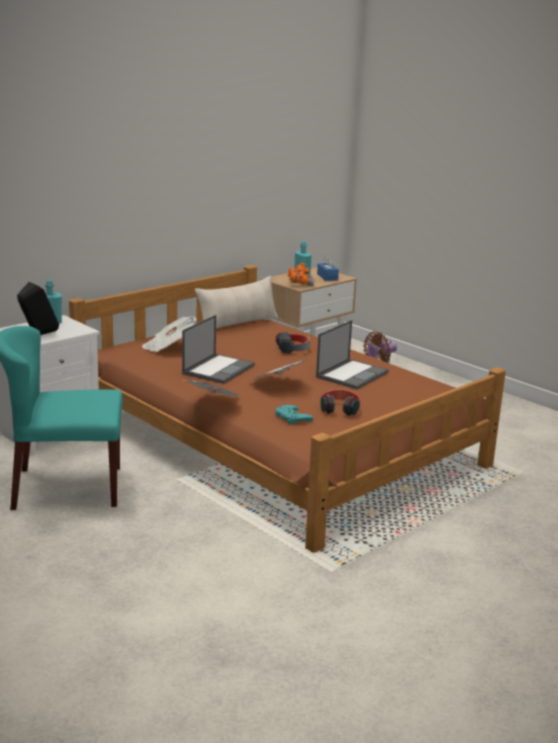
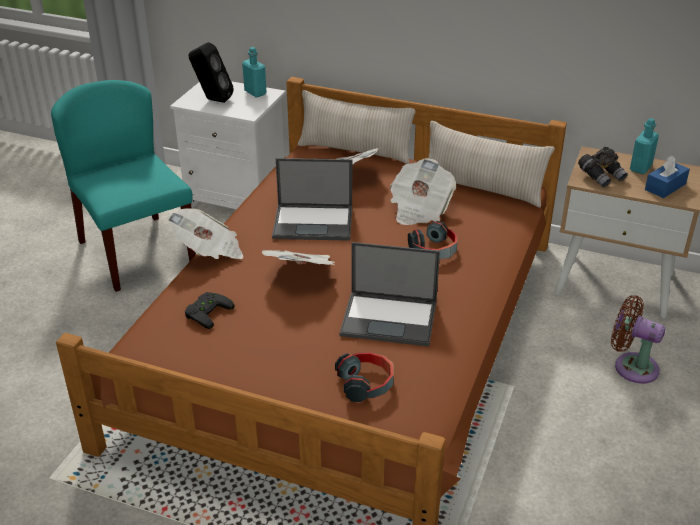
camera: 65 degrees right, 15 degrees up
(134, 341) = (355, 150): none -> beige pillow
(241, 341) = (419, 209): none -> newspaper
(290, 418) = (206, 311): turquoise game controller -> black game controller
(300, 283) = (601, 176): orange binoculars -> grey binoculars
(340, 409) = (261, 340): headphones -> headphones (366, 384)

